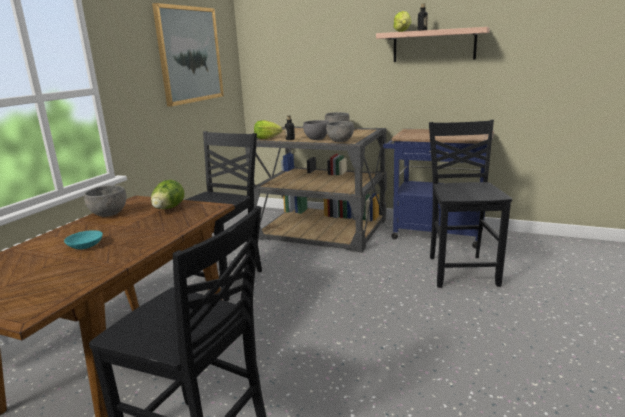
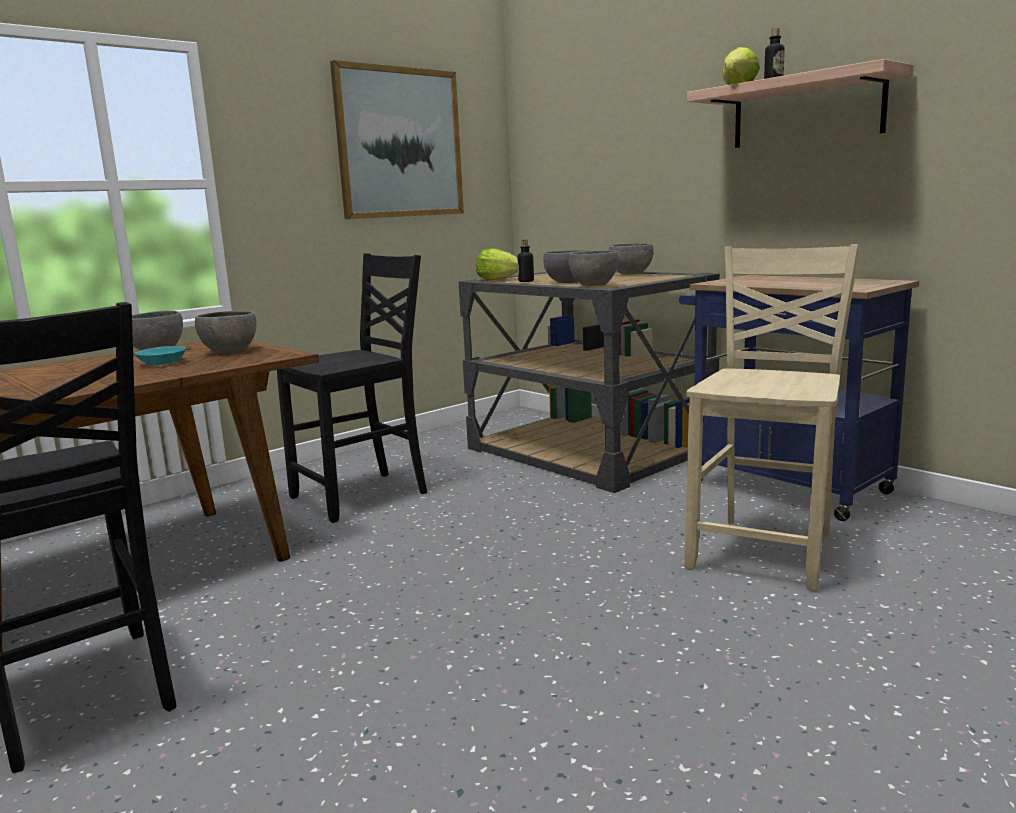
camera: 25 degrees right, 5 degrees down
(84, 246) = (62, 376): turquoise bowl -> turquoise bowl (161, 363)
(168, 209) = (230, 352): lettuce -> grey bowl
(461, 270) = (766, 551): black chair -> beige chair

